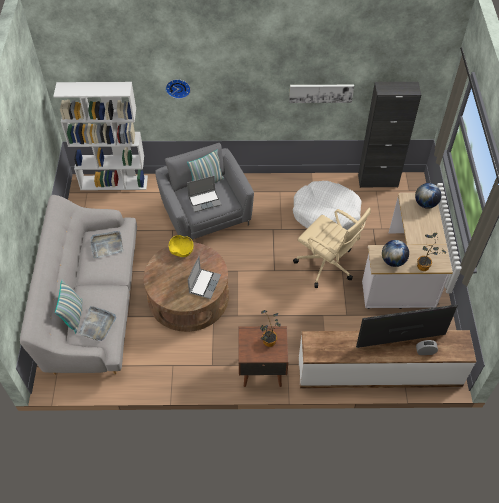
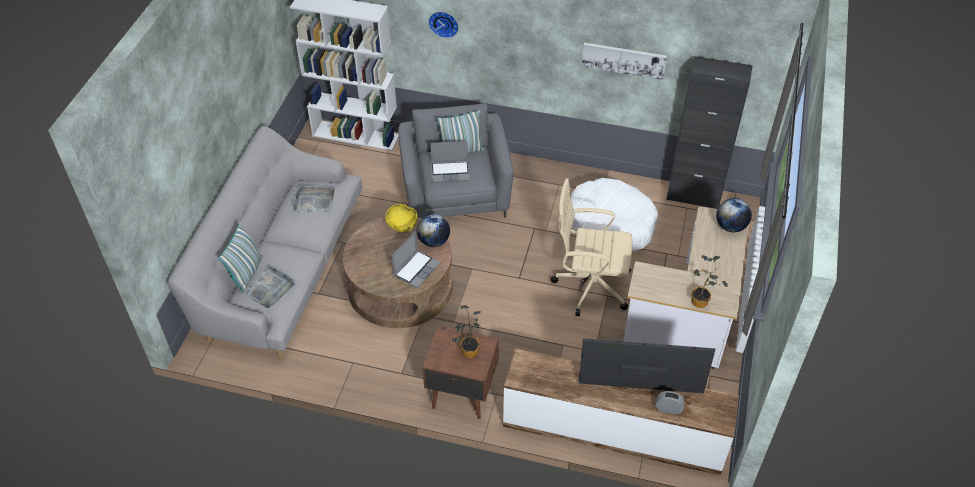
camera: 15 degrees right, 5 degrees down
(327, 265) = (589, 285): beige office chair -> beige office chair turned 135 degrees clockwise
(393, 261) = (661, 287): globe -> globe (434, 241)

